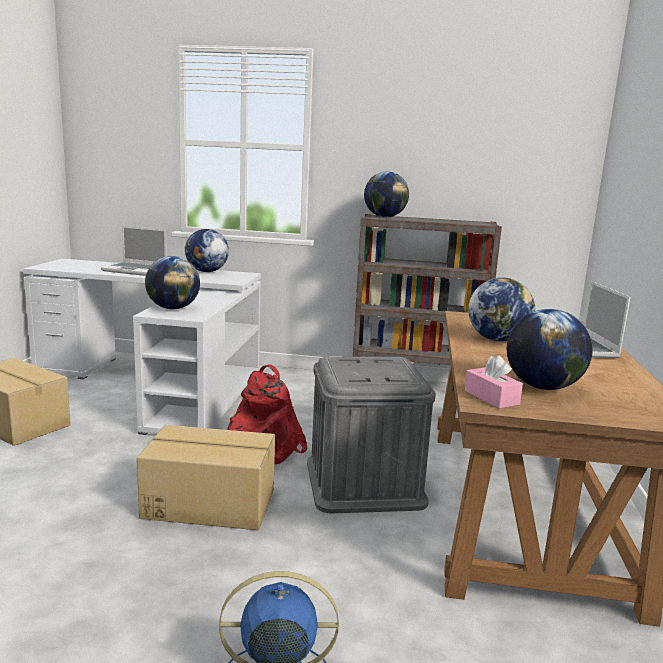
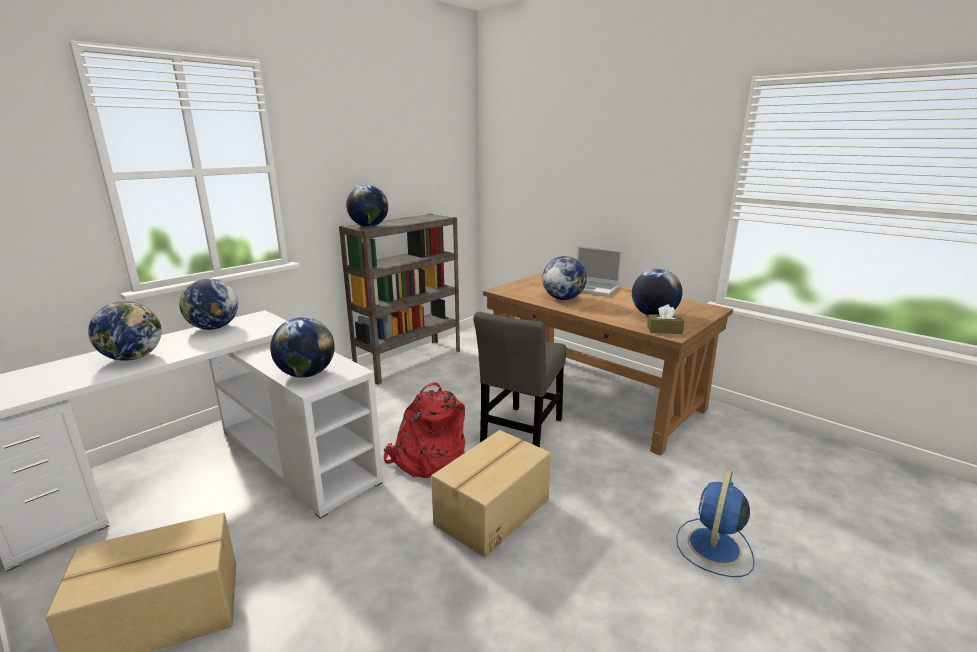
camera: 55 degrees left, 5 degrees up
(136, 270) = (133, 357): laptop -> globe
(364, 482) = (521, 433): grey storage box -> grey chair
(491, 397) = (664, 330): pink tissue box -> brown tissue box

